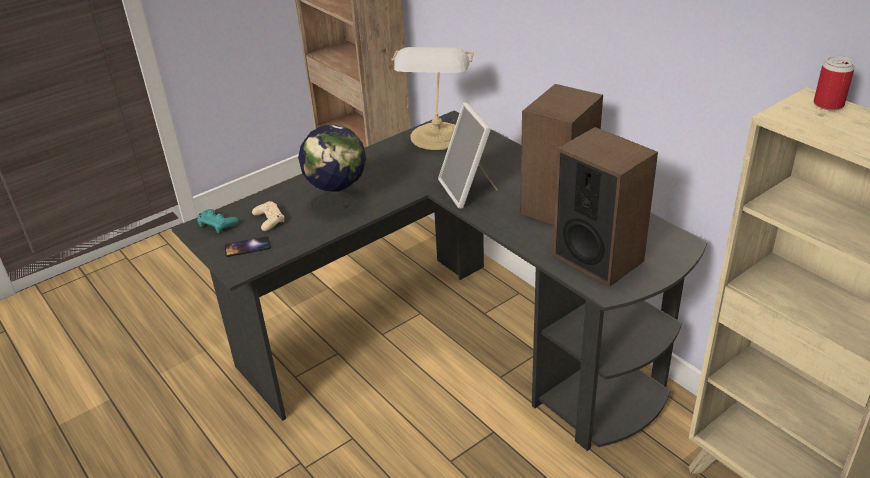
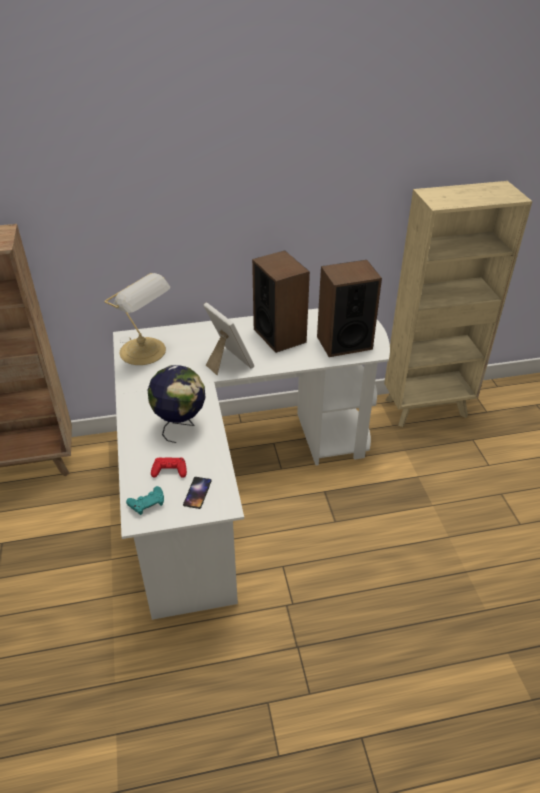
camera: 65 degrees left, 5 degrees up
(269, 220) = (169, 470): beige game controller -> red game controller
(453, 344) = (234, 478): black desk -> white desk
(468, 190) = (227, 362): picture frame -> picture frame turned 135 degrees counterclockwise
(828, 105) = (436, 191): can -> none

